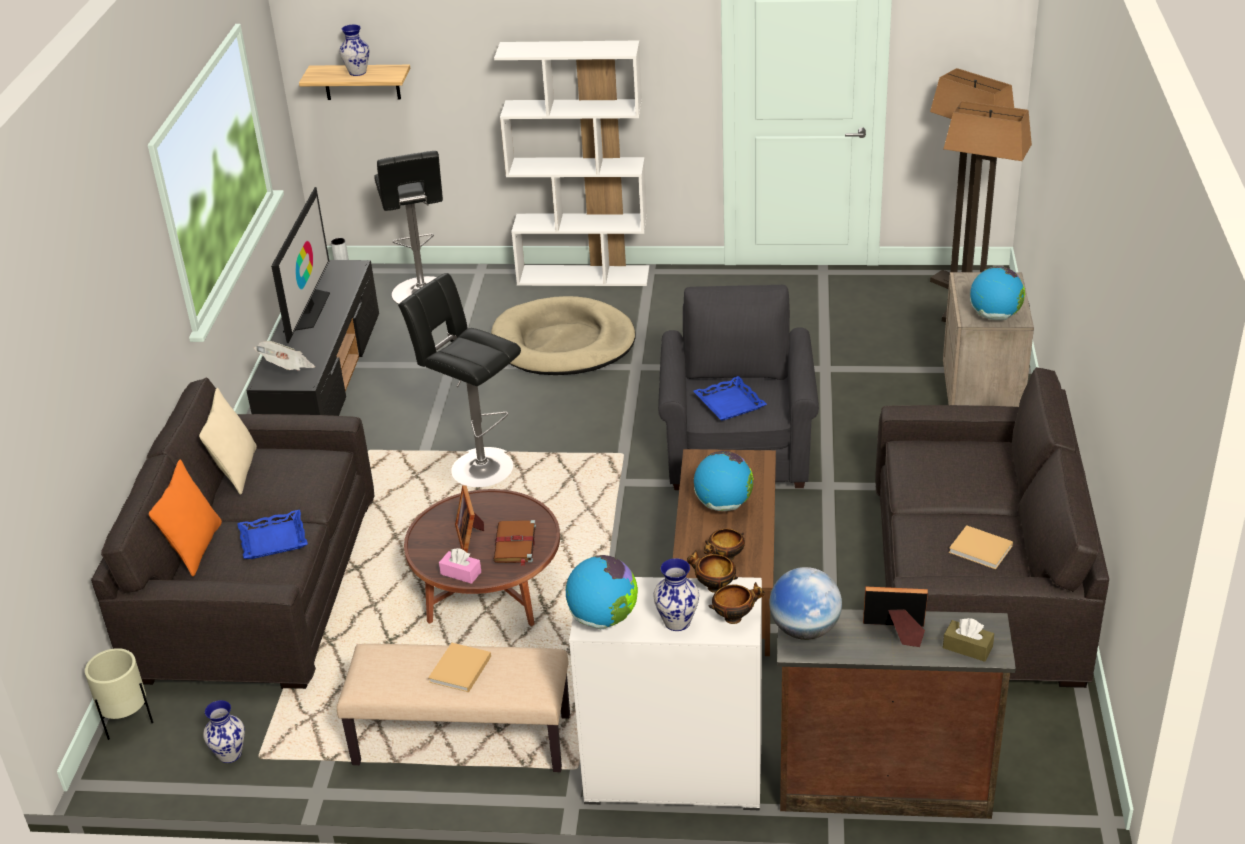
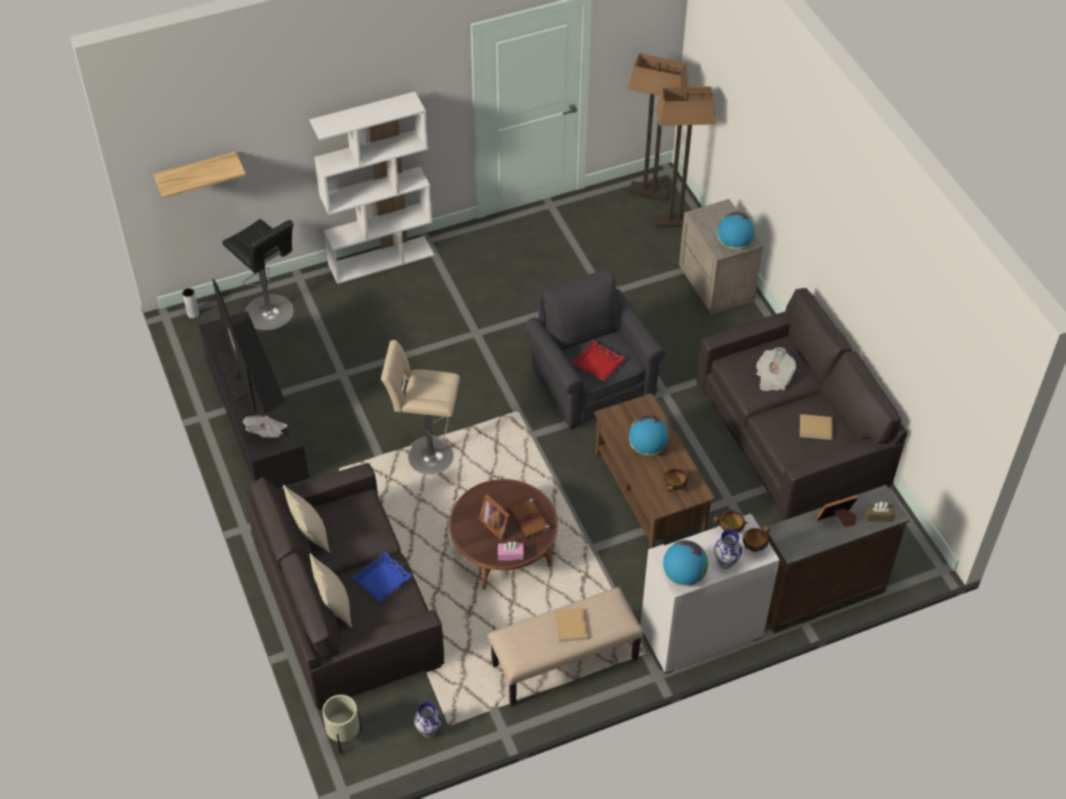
camera: 30 degrees left, 15 degrees up
(195, 548) = (334, 605): orange pillow -> beige pillow
(357, 72) = (201, 172): vase -> none
(477, 467) = (426, 456): black stool -> beige stool
(563, 343) = (410, 328): beige dog bed -> none
(729, 403) = (597, 363): blue tray -> red tray
(805, 629) = (788, 536): globe -> none
(958, 477) = (773, 377): none -> newspaper

